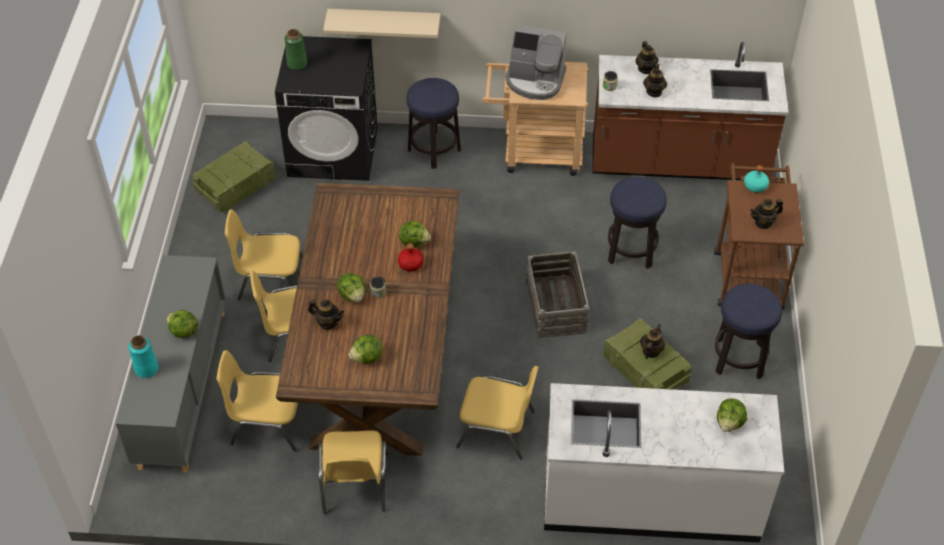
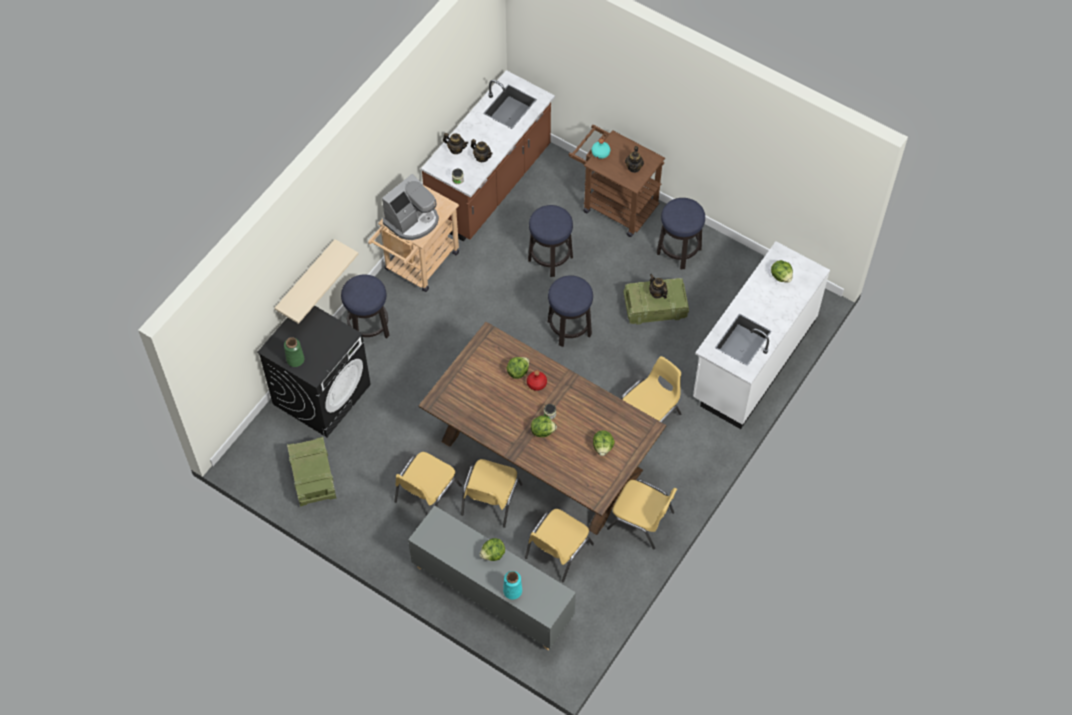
camera: 60 degrees left, 10 degrees up
(327, 322) = (557, 457): teapot -> none
(556, 306) = (569, 328): crate -> stool

